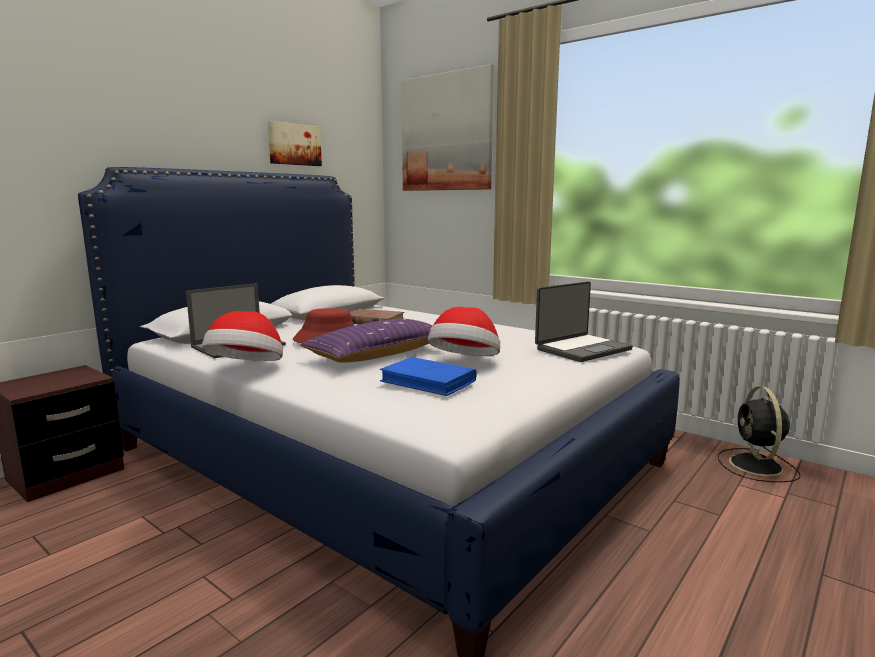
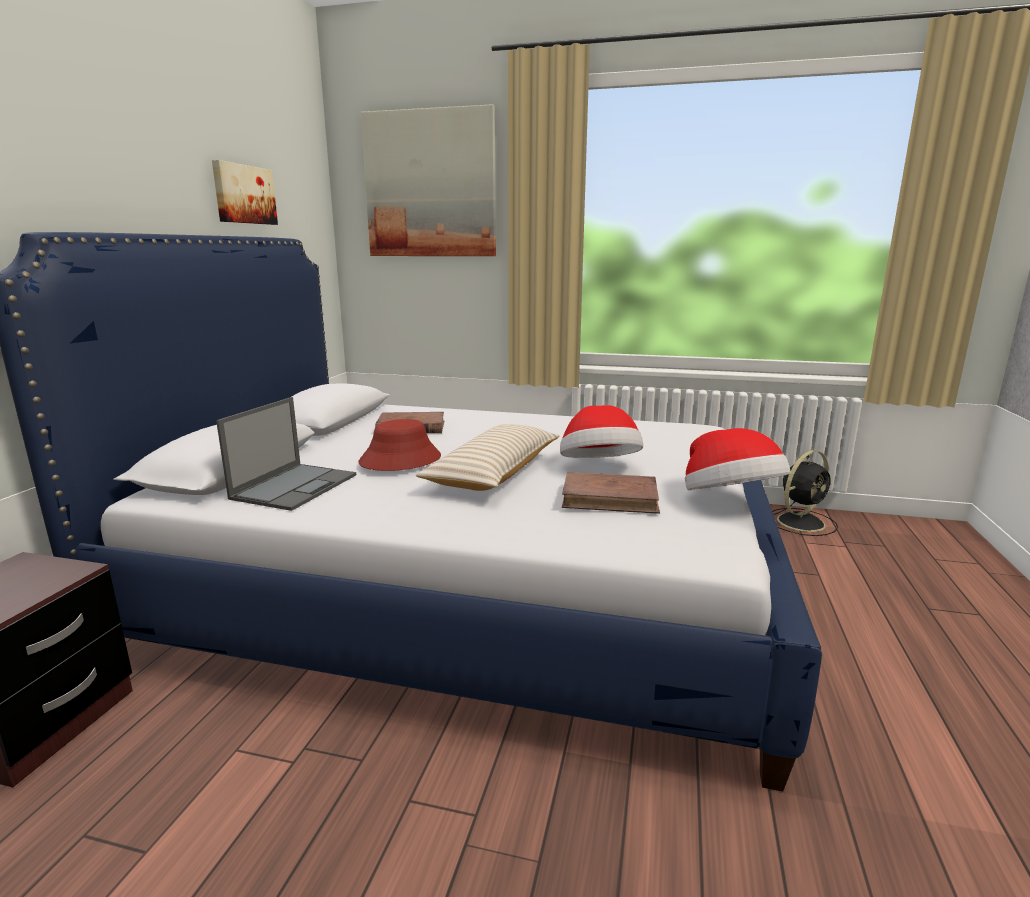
camera: 25 degrees left, 5 degrees up
(247, 369) = (365, 519): hat -> hat (730, 501)
(378, 355) = (494, 473): purple pillow -> beige pillow
(428, 381) = (610, 498): blue book -> brown book
(582, 349) = (679, 435): laptop -> none
(756, 466) = (802, 522): black fan -> black fan turned 105 degrees counterclockwise

